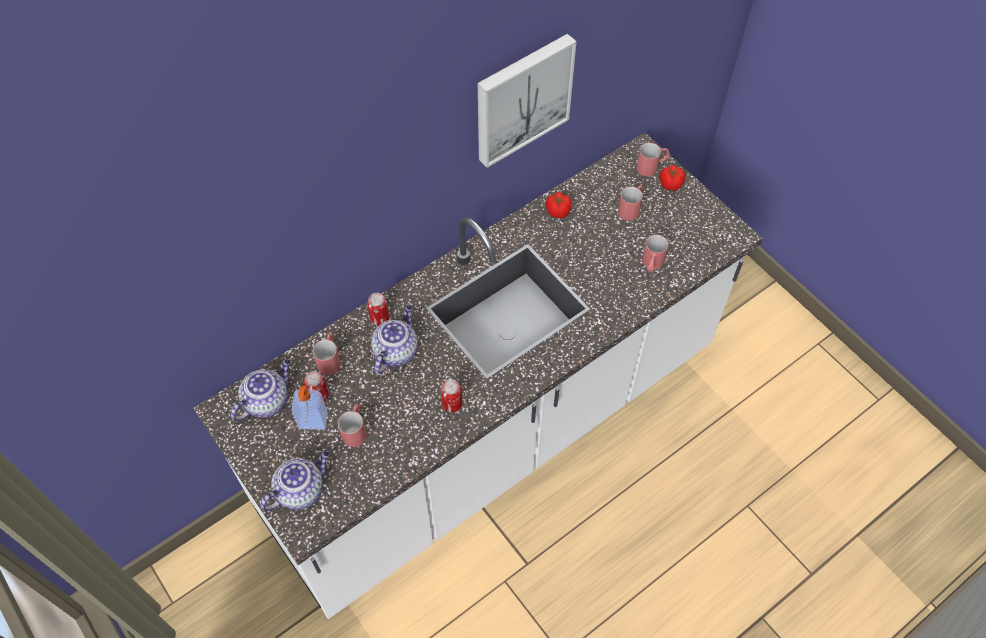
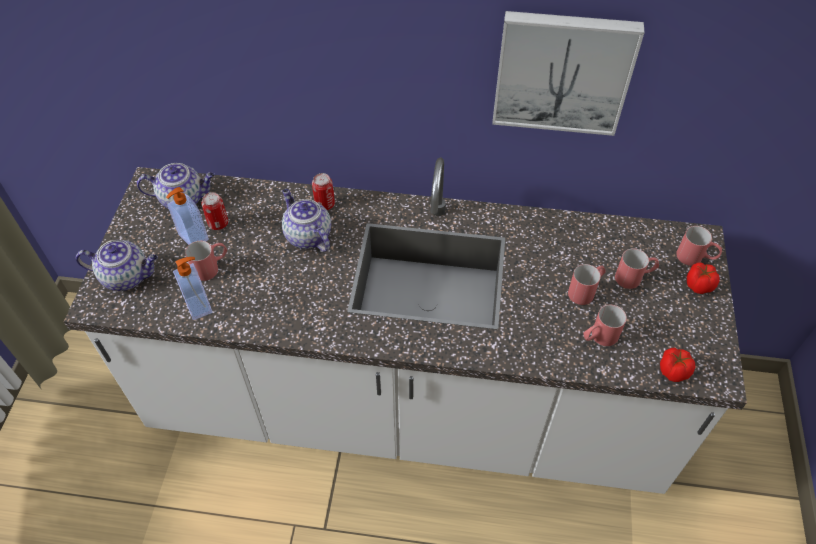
camera: 45 degrees right, 5 degrees down
(330, 359) = (256, 205): red mug -> red mug (585, 290)
(382, 462) = (199, 305): none -> soap dispenser
(396, 351) = (307, 236): teapot -> teapot turned 105 degrees counterclockwise
(452, 404) = (298, 308): can -> none
(557, 211) = (561, 231): tomato -> tomato (673, 370)

